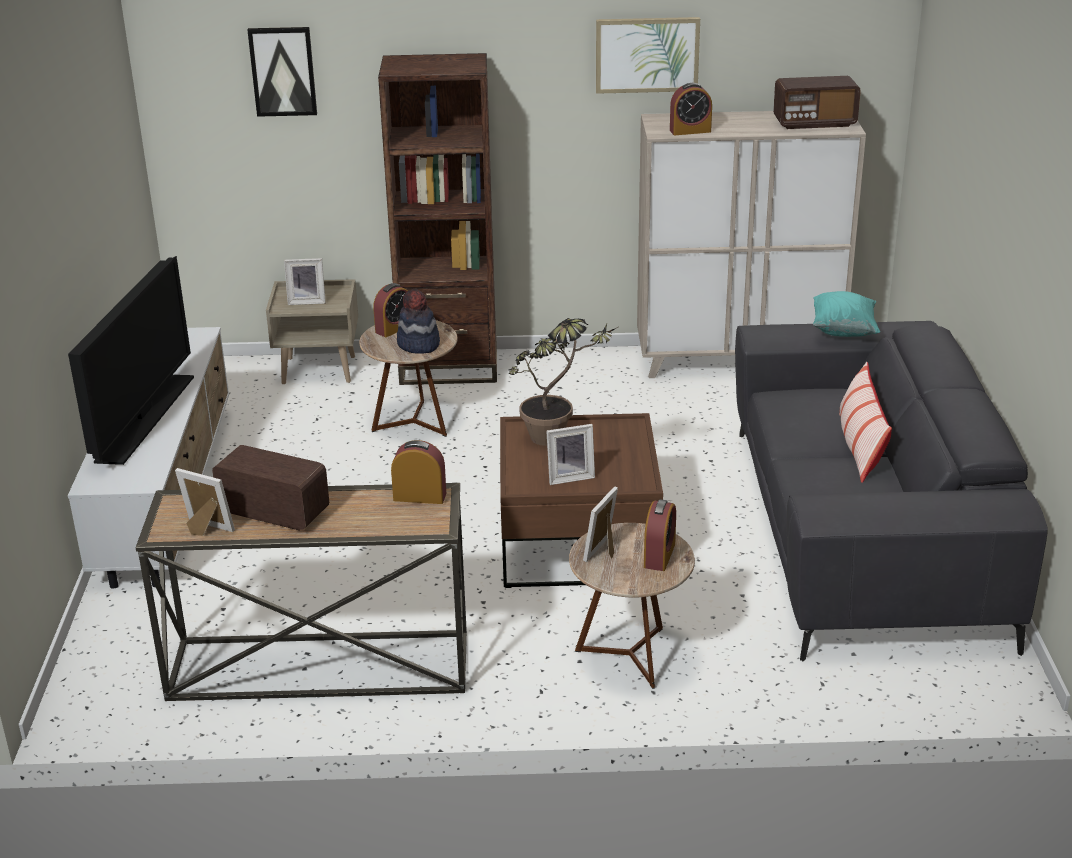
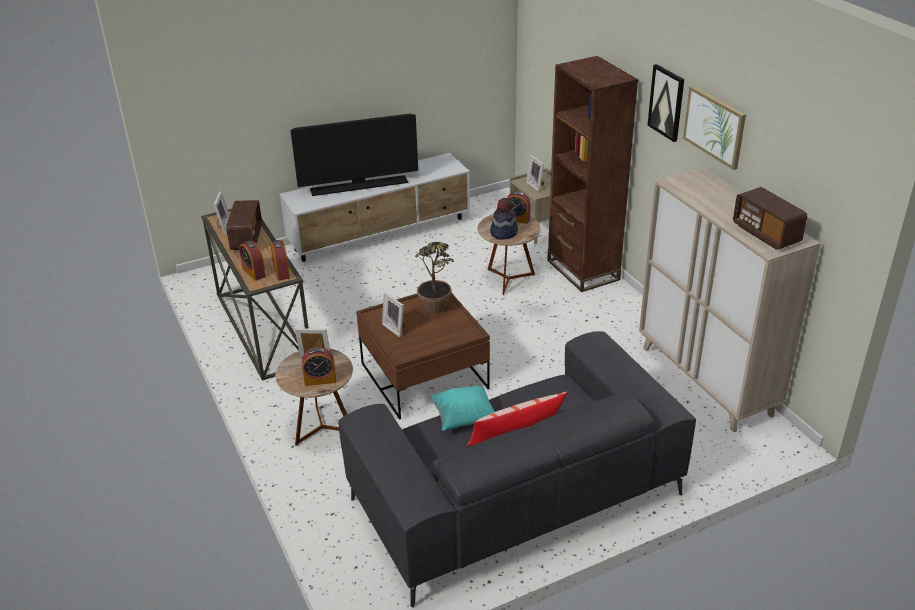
camera: 65 degrees right, 5 degrees up
(283, 71) = (563, 43): picture -> picture (666, 102)
(690, 131) = (688, 191): alarm clock -> alarm clock (254, 272)
(843, 331) = (628, 376): turquoise pillow -> turquoise pillow (463, 418)

